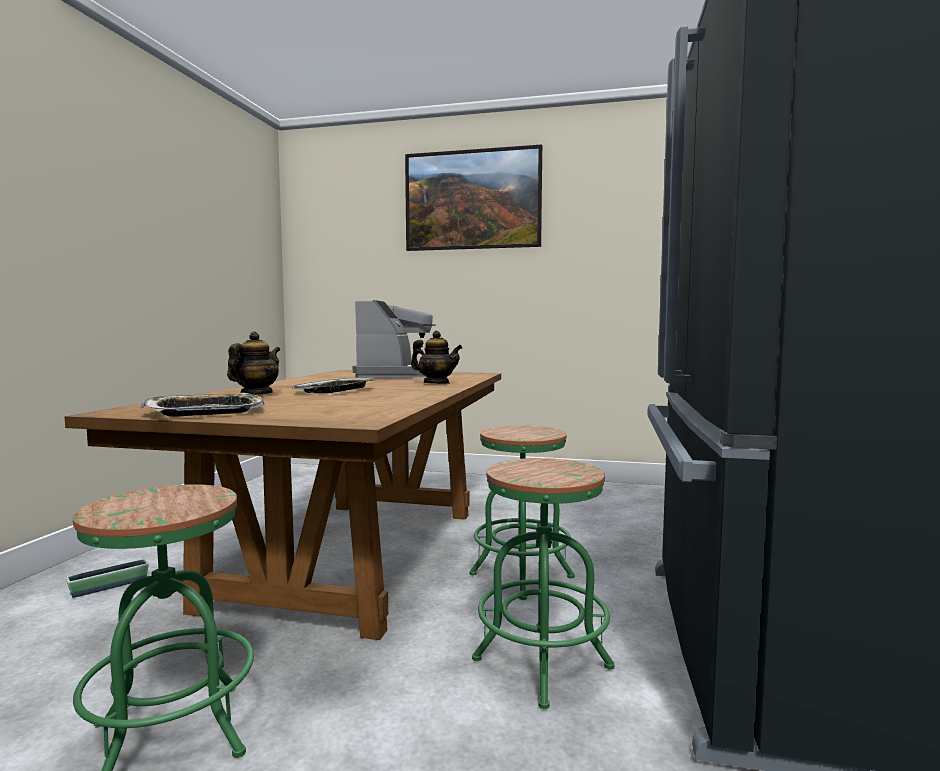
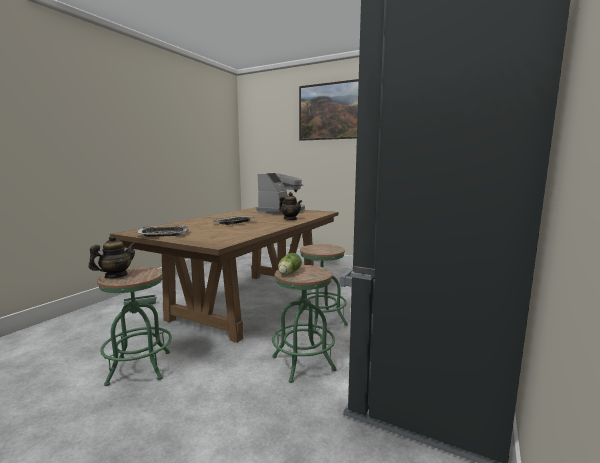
camera: 15 degrees right, 5 degrees up
(255, 394) = (197, 223): teapot -> teapot (116, 276)
(518, 474) = (288, 273): none -> lettuce

